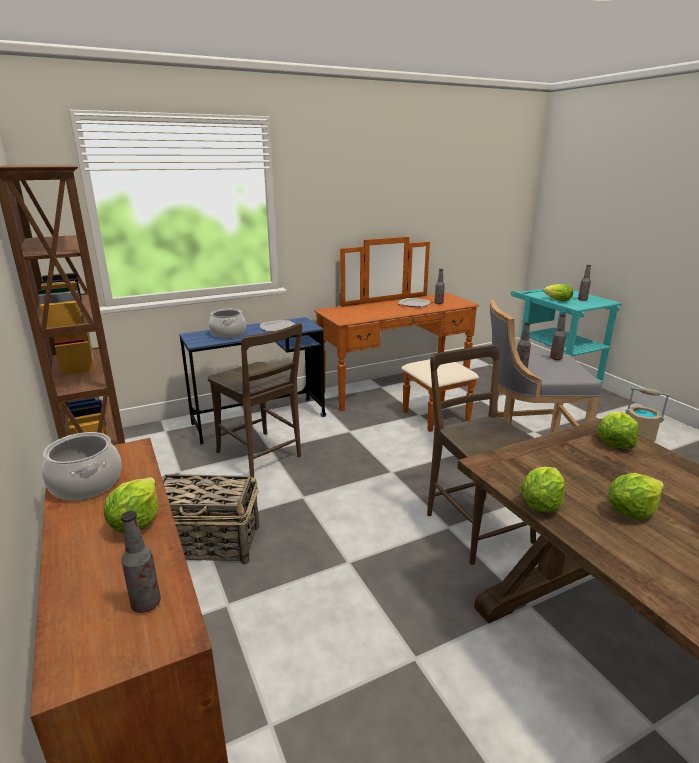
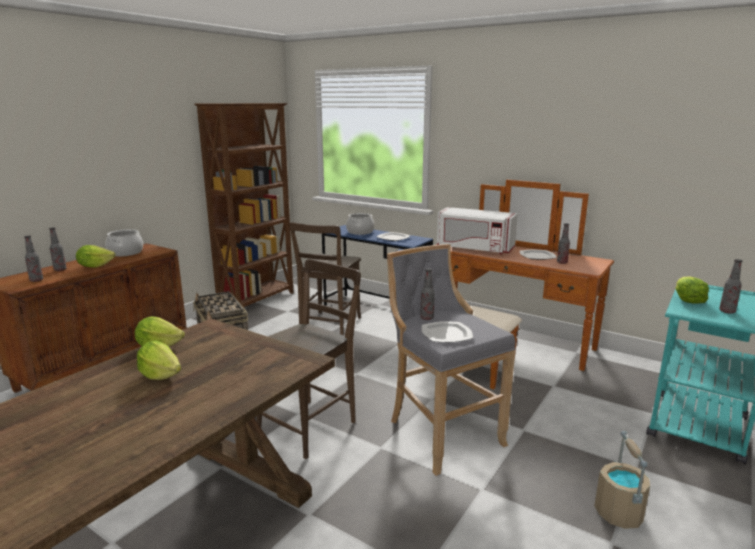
camera: 60 degrees right, 5 degrees down
(367, 313) = (474, 248): none -> white microwave
(555, 358) = (483, 329): bottle -> bottle (60, 270)
(560, 371) = (446, 334): none -> plate
(614, 441) = (282, 364): lettuce -> none

